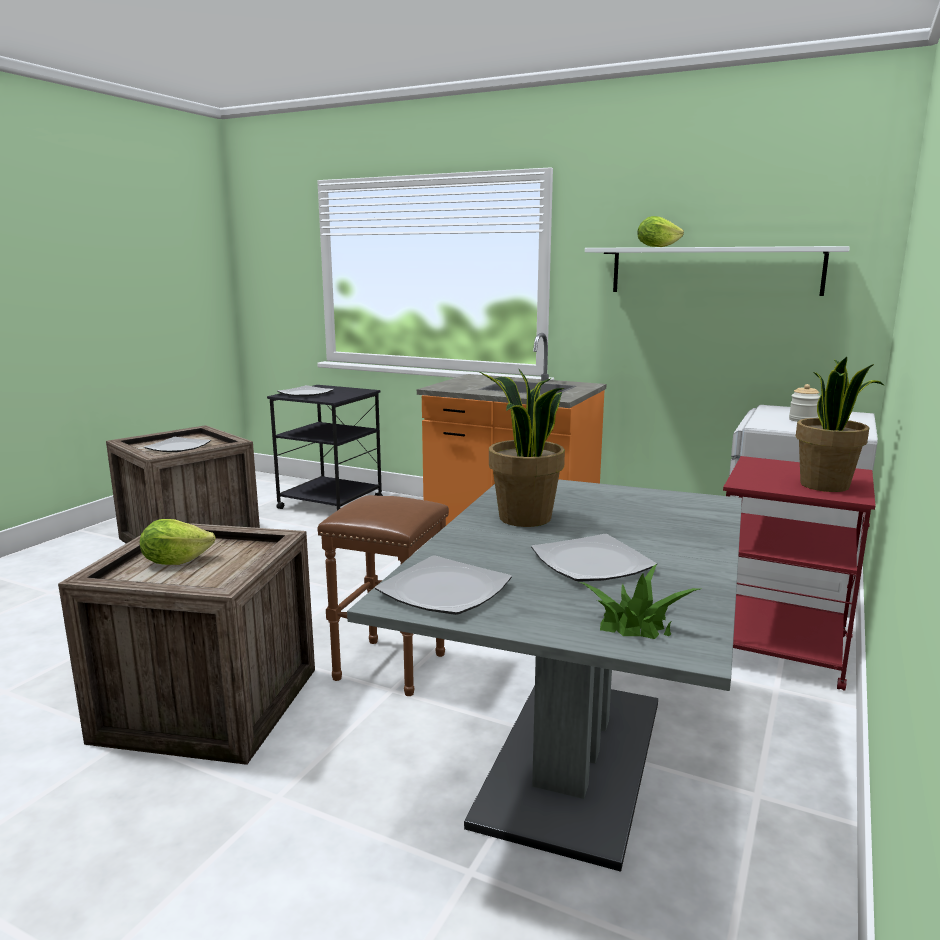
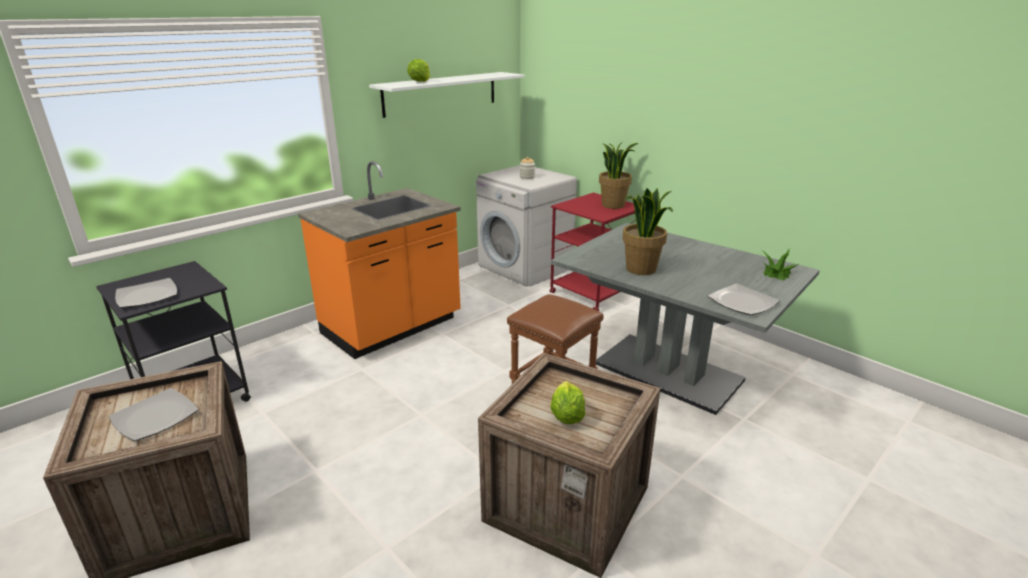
camera: 70 degrees left, 10 degrees up
(591, 563) = (711, 268): plate -> none

